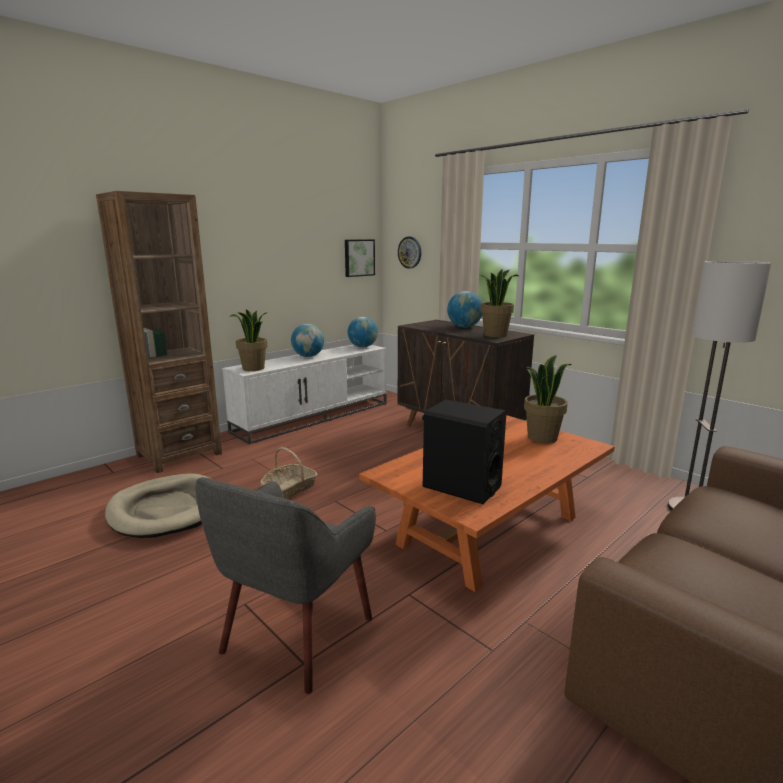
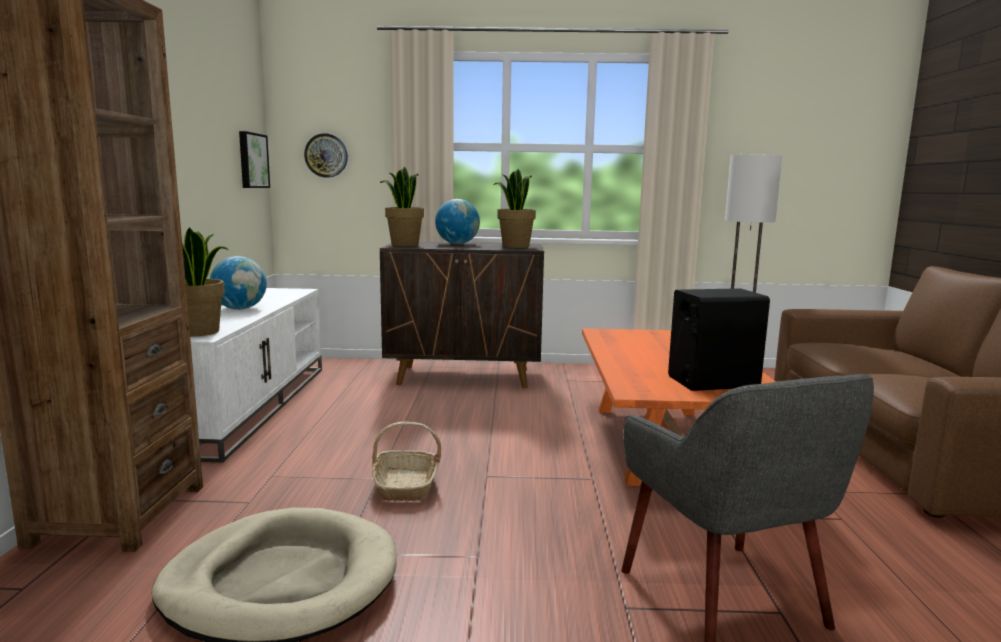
camera: 45 degrees left, 5 degrees down
(362, 347) = (284, 291): globe -> none
(542, 437) = (655, 336): potted plant -> potted plant (404, 245)

